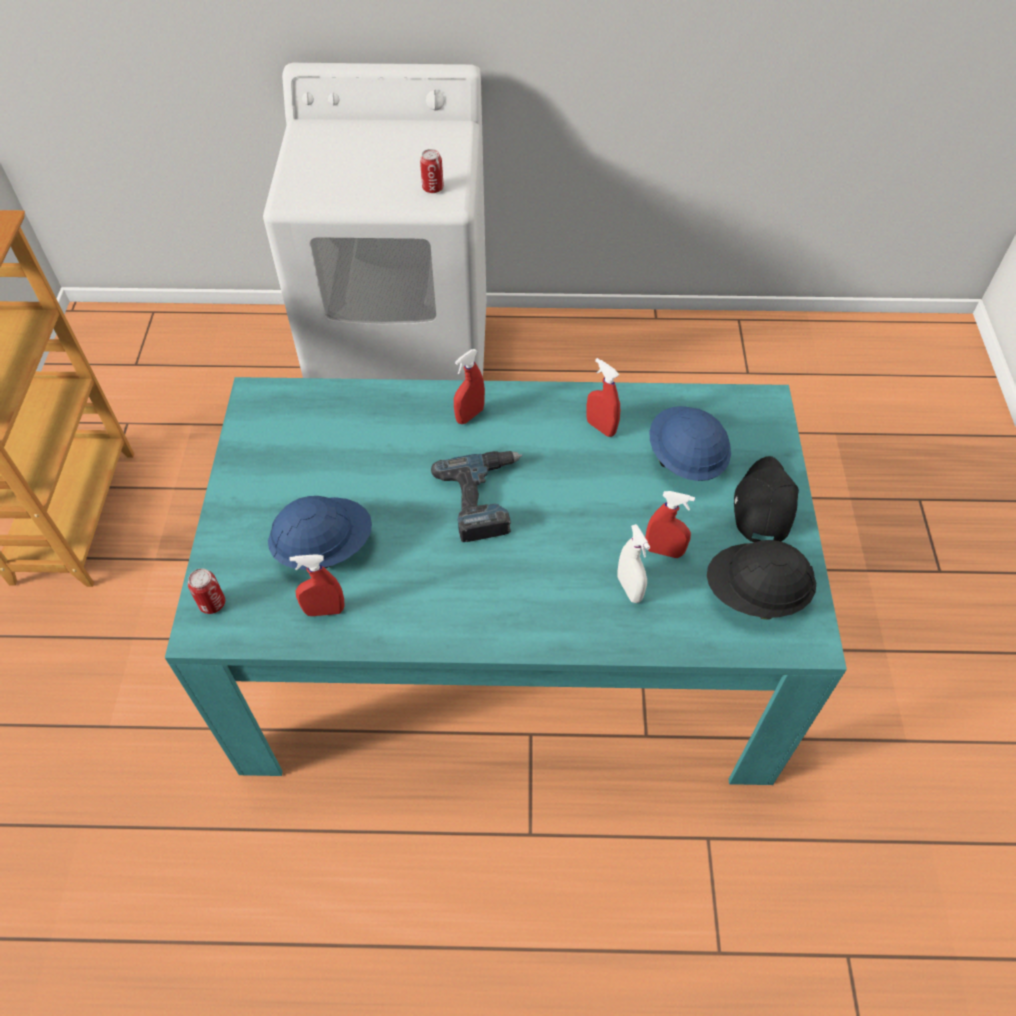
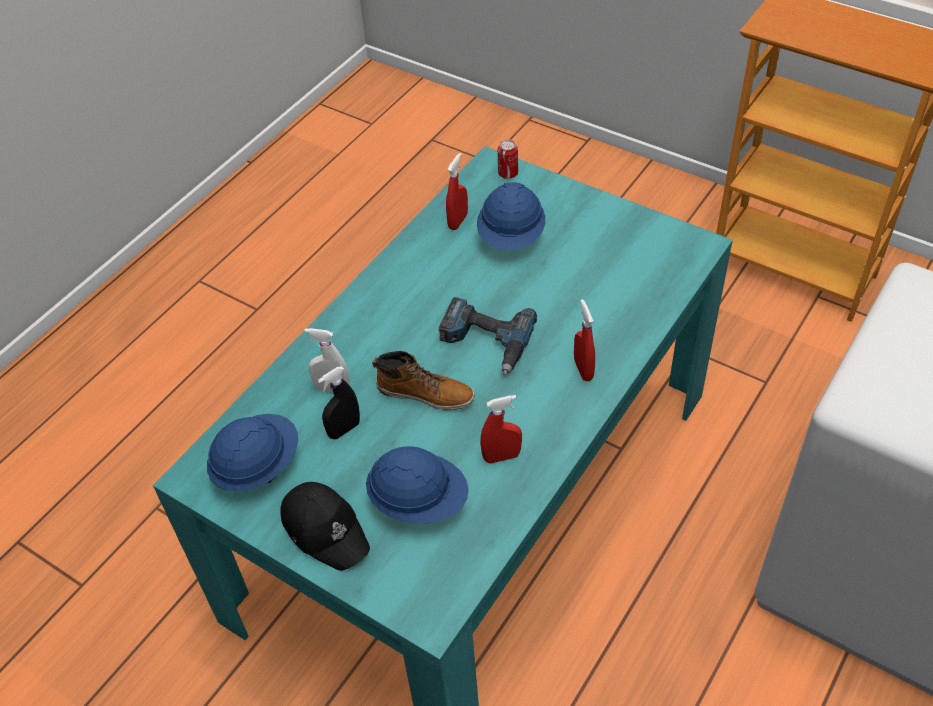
camera: 125 degrees right, 5 degrees down
(433, 188) = (884, 401): can -> none
(577, 512) = (426, 393): none -> boot
(664, 551) = (344, 429): red spray bottle -> black spray bottle
(755, 594) = (257, 466): black hard hat -> blue hard hat

